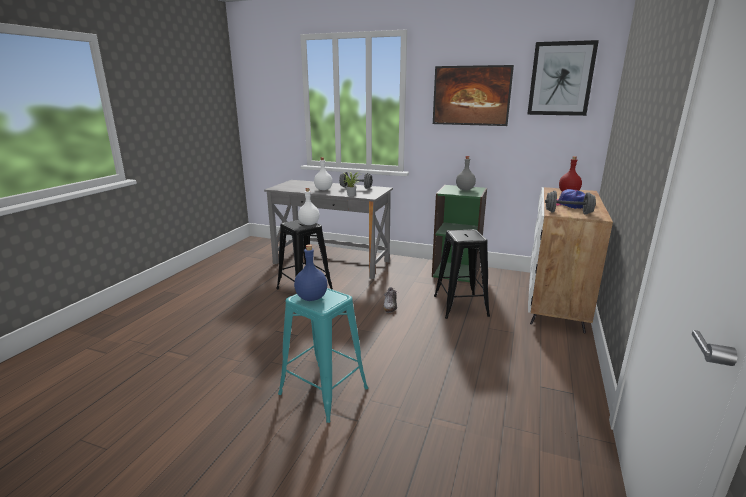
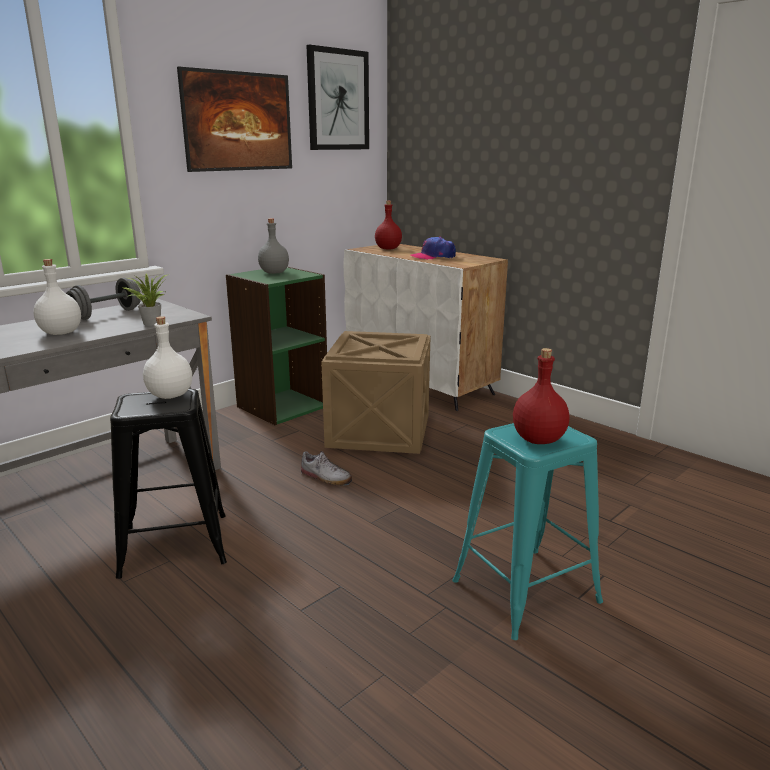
camera: 65 degrees left, 0 degrees up
(312, 298) = (538, 439): blue bottle -> red bottle
(460, 306) = (379, 432): black stool -> crate
(568, 213) = (464, 262): grey dumbbell -> none

